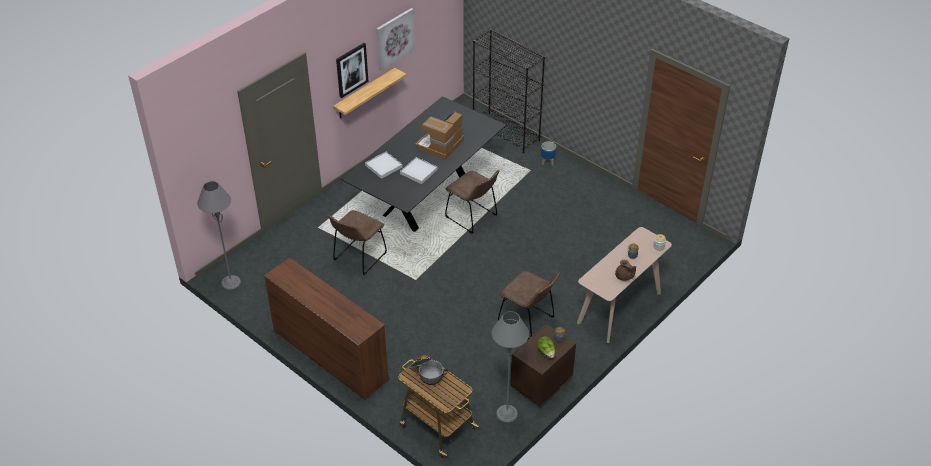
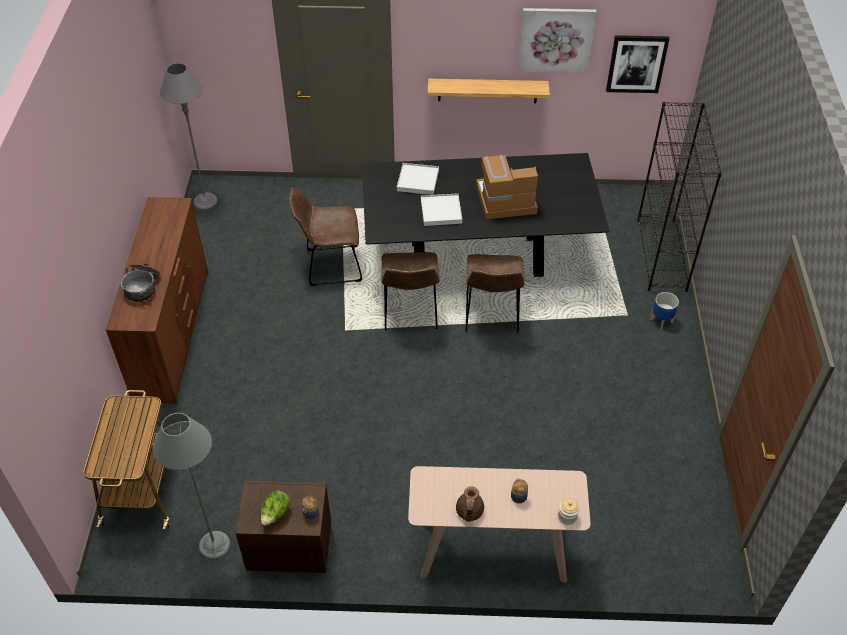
camera: 50 degrees right, 5 degrees up
(351, 70) = (468, 45): picture -> picture (636, 63)
(427, 374) = (132, 419): cooking pot -> cooking pot (143, 286)
(528, 321) = (379, 471): brown chair -> brown chair (410, 313)

